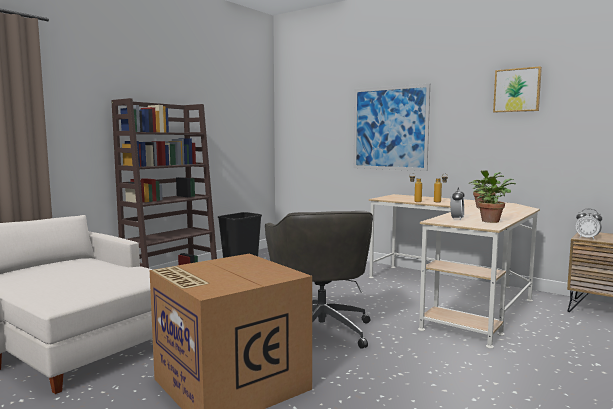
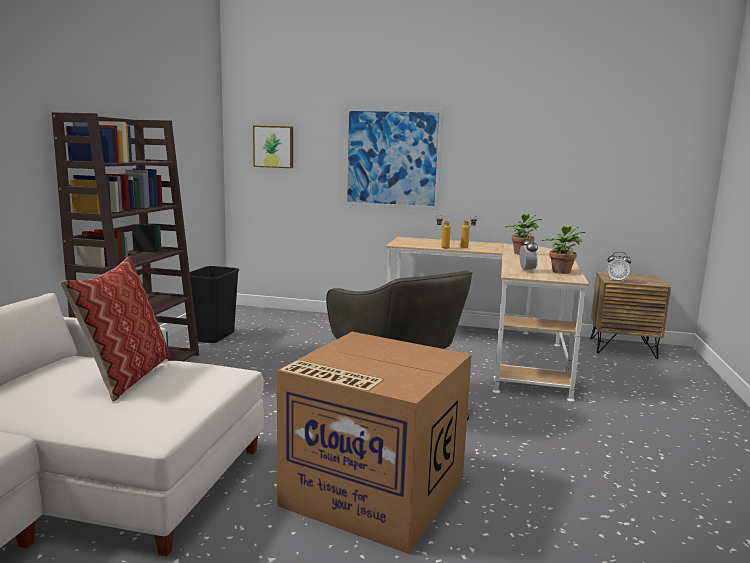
camera: 25 degrees left, 5 degrees up
(91, 270) = (126, 376): none -> pillow
(517, 90) = (540, 125): picture -> picture (274, 146)

